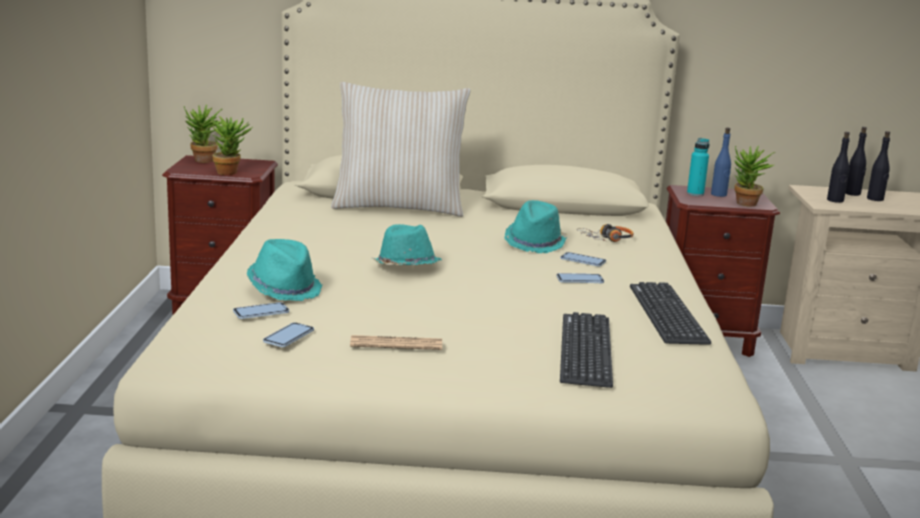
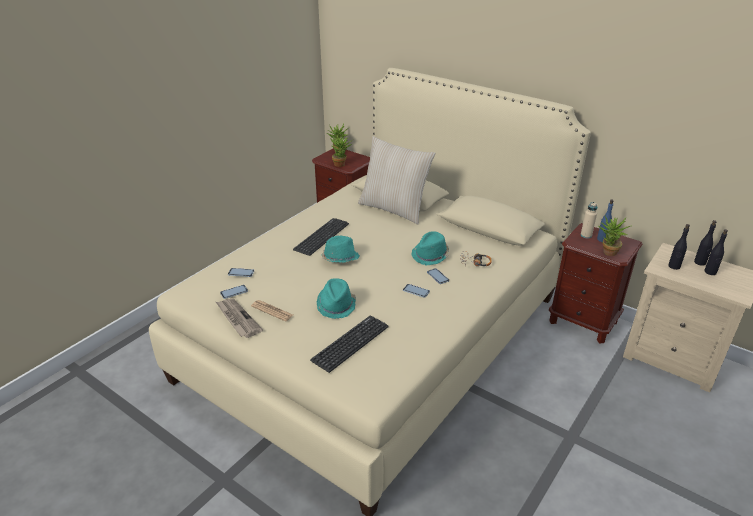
camera: 35 degrees right, 15 degrees up
(284, 288) = (269, 259): turquoise hat -> turquoise hat (336, 305)
(350, 367) = (237, 319): none -> newspaper
(667, 314) = (428, 331): keyboard -> keyboard (321, 237)
(695, 194) = (586, 235): turquoise bottle -> beige bottle

